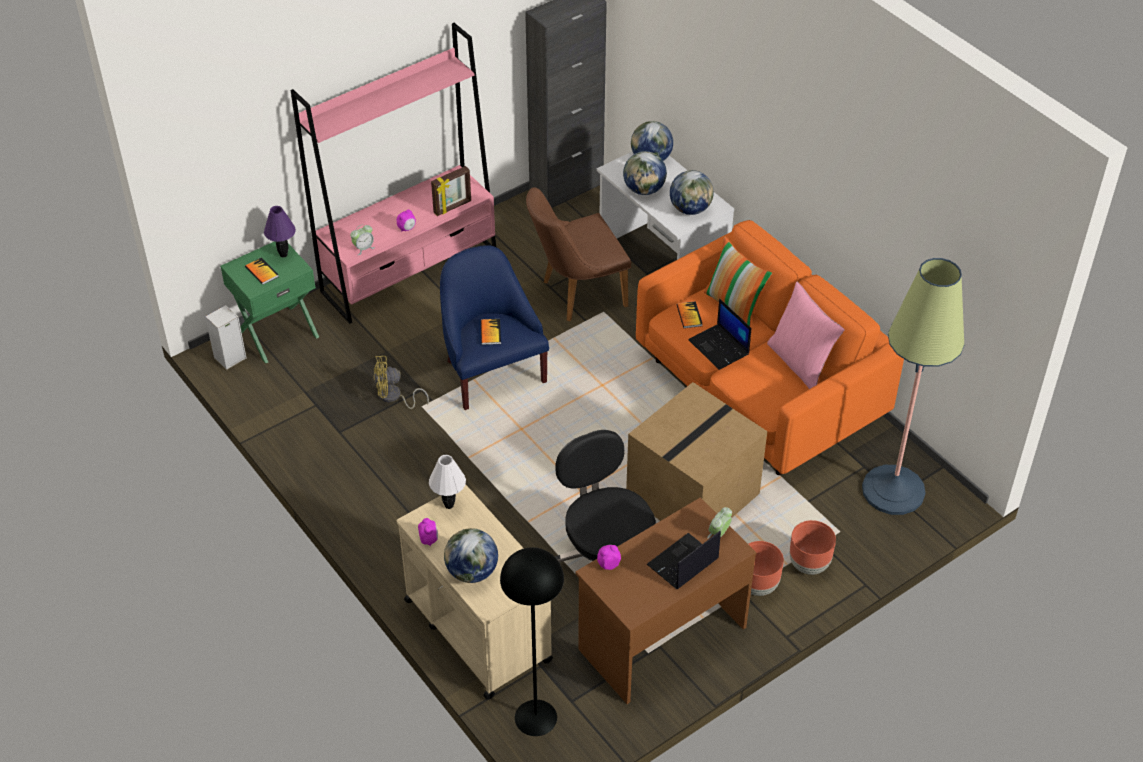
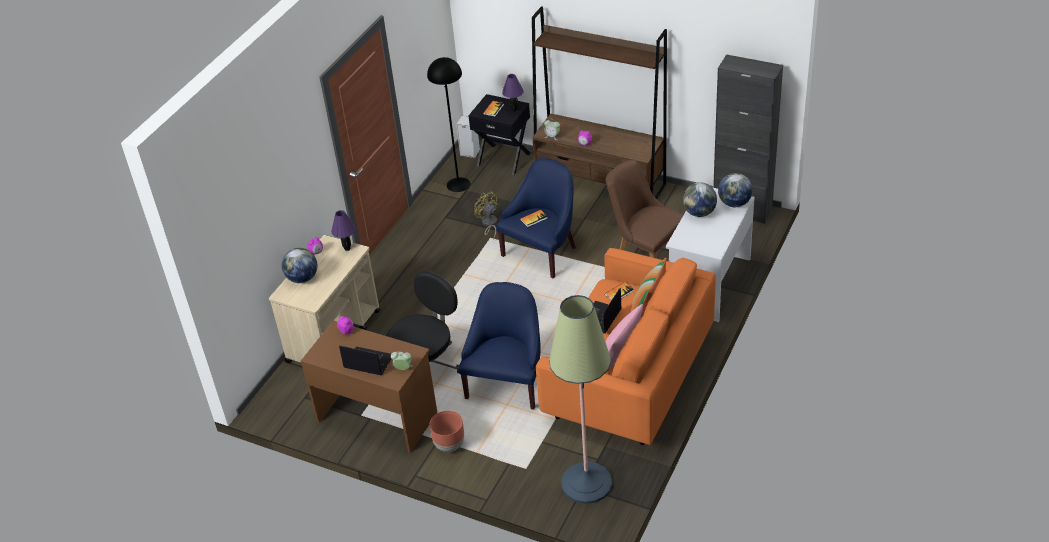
camera: 65 degrees right, 5 degrees down
(277, 333) = (504, 159): green nightstand -> black nightstand
(410, 271) = (600, 182): pink bookcase -> brown bookcase
(449, 505) = (347, 249): white table lamp -> purple table lamp
(453, 207) = (621, 152): picture frame -> none
(535, 718) = (284, 387): black floor lamp -> black floor lamp (458, 184)
(690, 209) = (700, 240): globe -> none
(692, 493) = (507, 383): cardboard box -> blue armchair
(809, 565) = (484, 464): brown planter -> none

